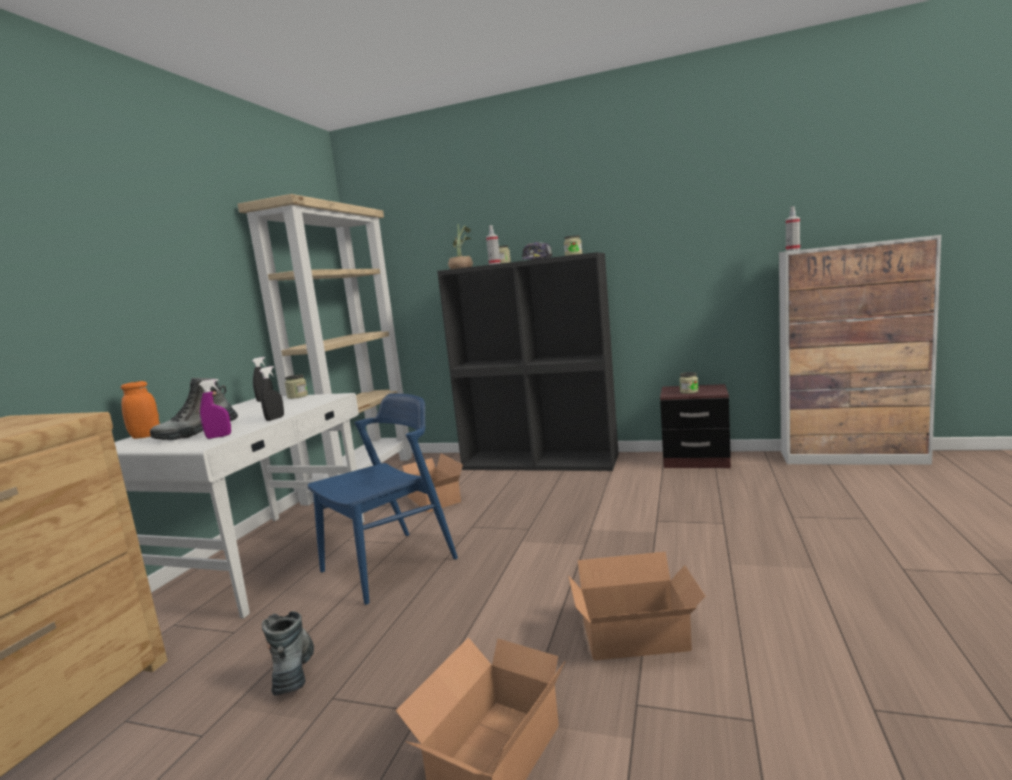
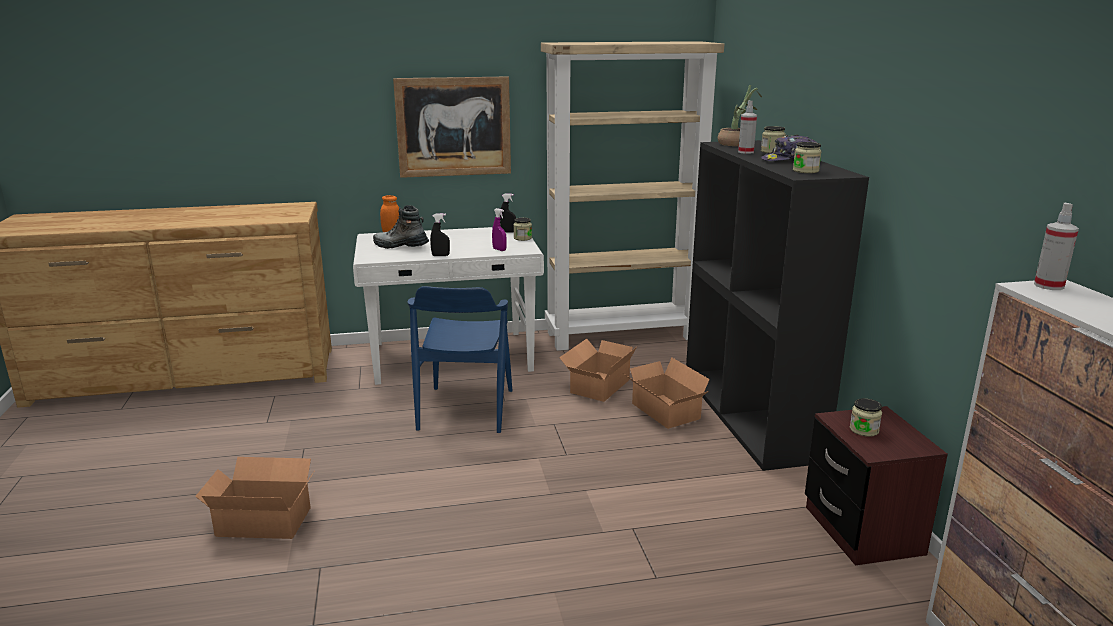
camera: 60 degrees right, 10 degrees up
(172, 293) = (453, 127): none -> picture
(219, 436) = (388, 256): purple spray bottle -> purple spray bottle (499, 250)
(293, 669) = (327, 424): boot -> none
(390, 565) = (465, 410): blue chair -> blue chair turned 75 degrees clockwise
(638, 638) = (401, 554): cardboard box -> cardboard box (664, 412)

